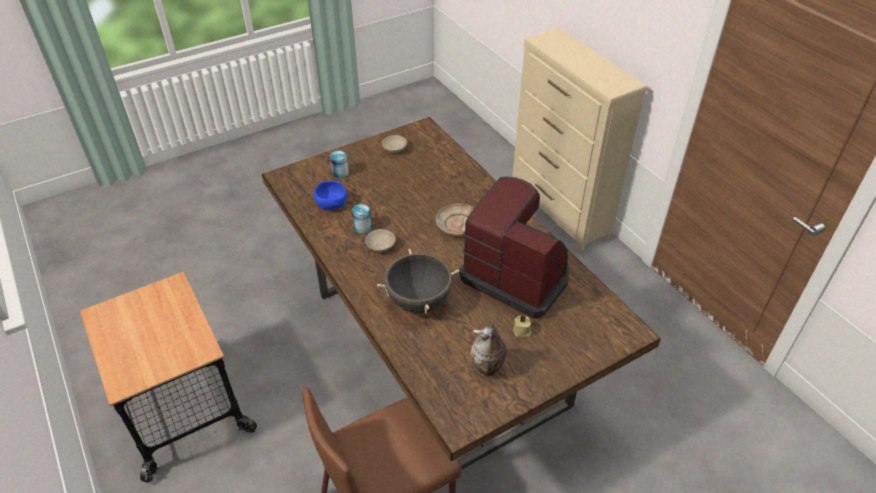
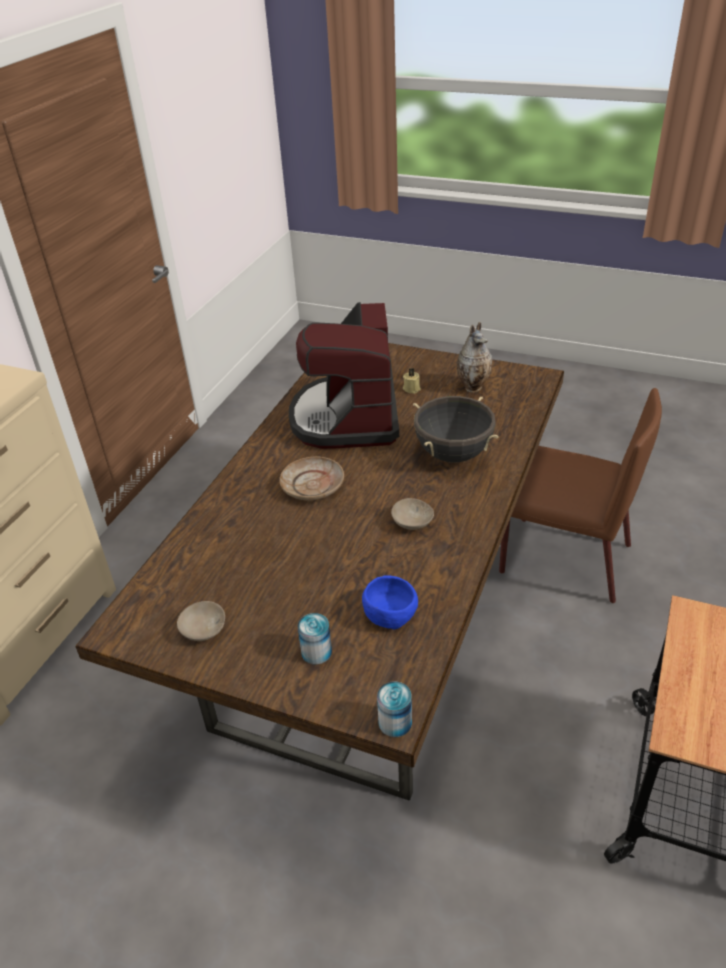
camera: 125 degrees left, 5 degrees down
(363, 227) = (400, 555): can -> can (395, 722)

